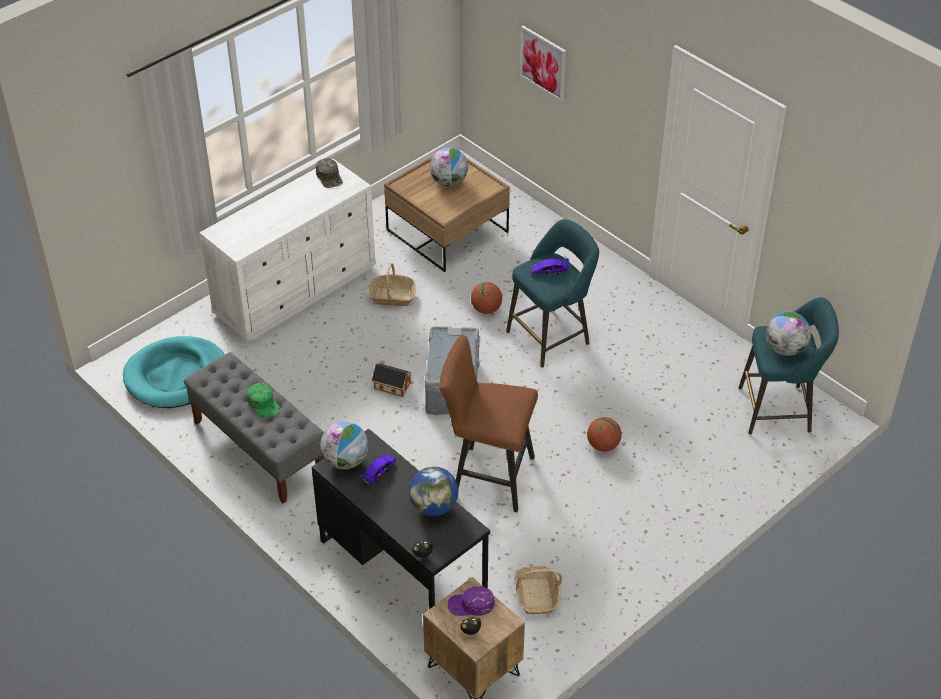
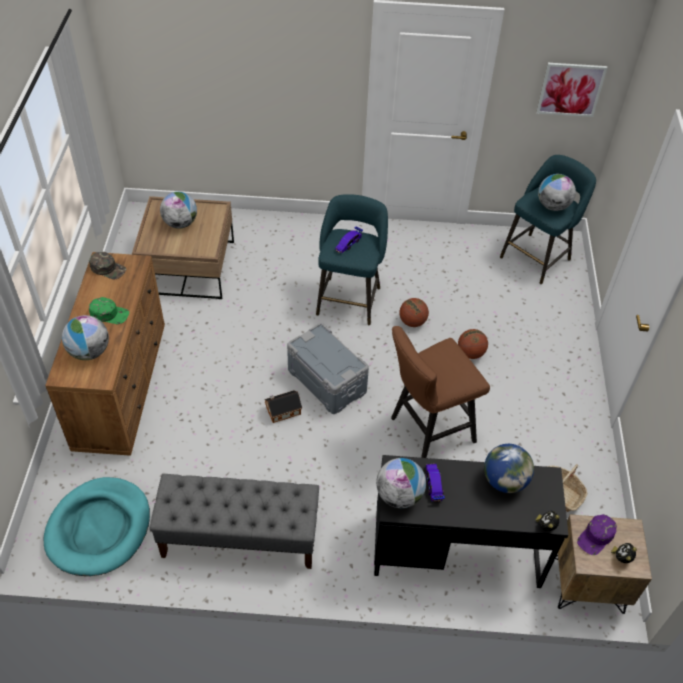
camera: 45 degrees left, 5 degrees up
(250, 227) = (89, 352): none -> globe
(264, 403) = (246, 497): green cap -> green cap (109, 314)
(296, 290) = (121, 386): white dresser -> brown dresser
(392, 296) = (204, 342): basket -> none
(486, 309) = (283, 308): basketball -> basketball (412, 322)
(543, 63) = (216, 80): picture -> picture (570, 89)

